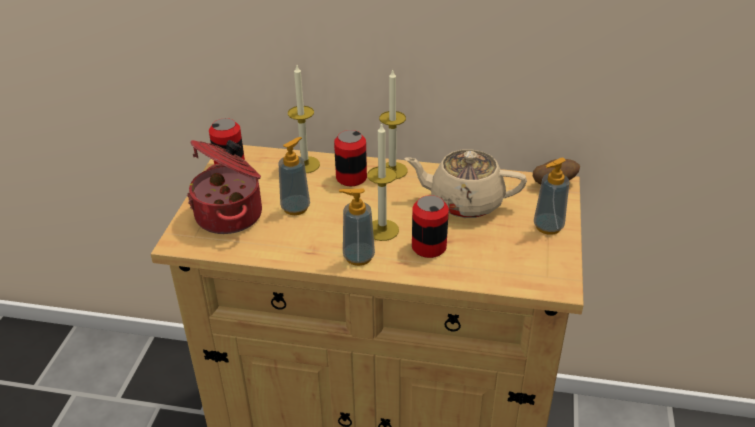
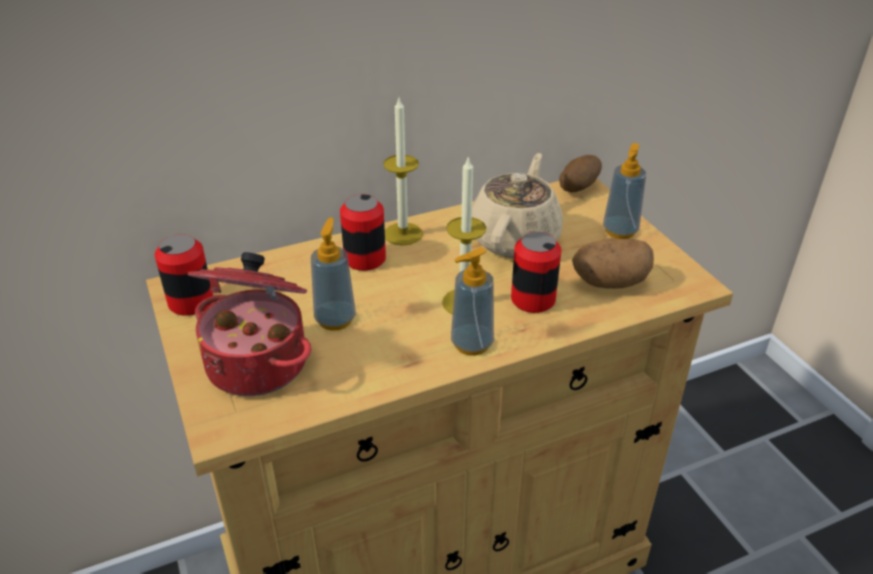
camera: 35 degrees left, 0 degrees up
(305, 165) = (292, 265): candle -> none
(464, 202) = (515, 238): beige teapot -> beige teapot turned 135 degrees clockwise
(495, 258) = (609, 282): none -> potato

